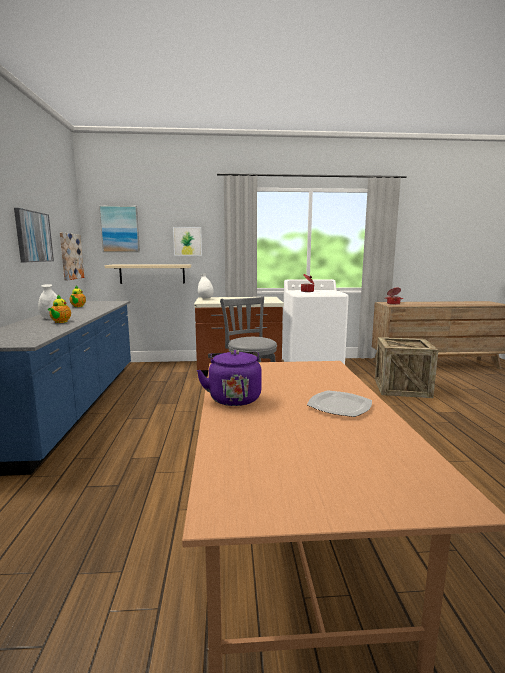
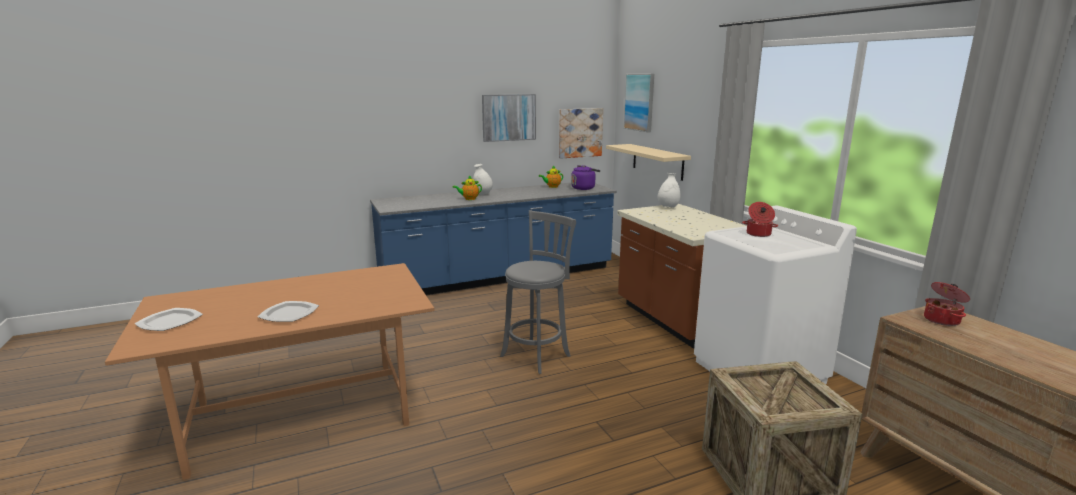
camera: 70 degrees right, 5 degrees up
(187, 241) = (691, 123): picture -> none
(234, 398) = (310, 282): purple kettle -> purple kettle (584, 188)
(347, 482) = (170, 321): none -> plate

